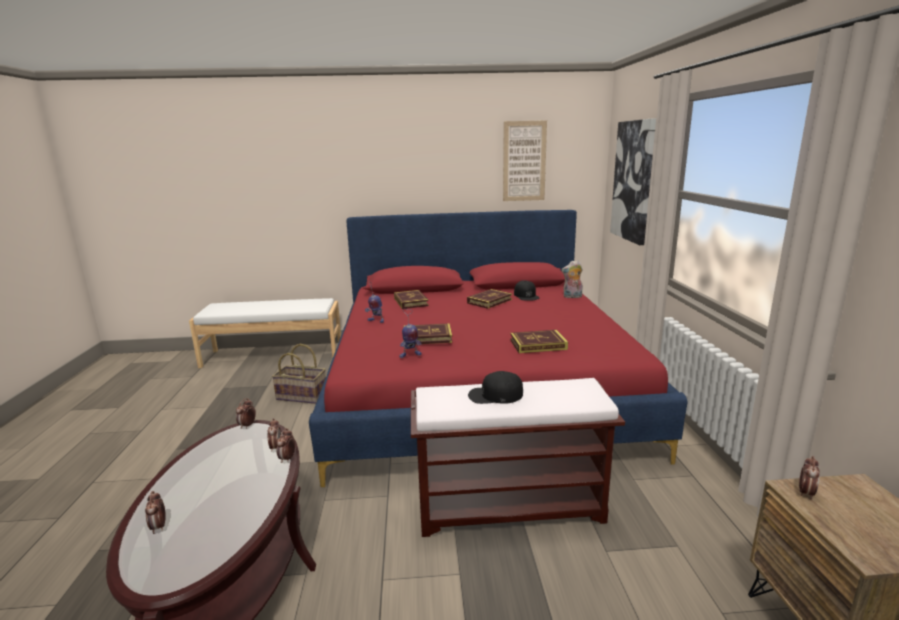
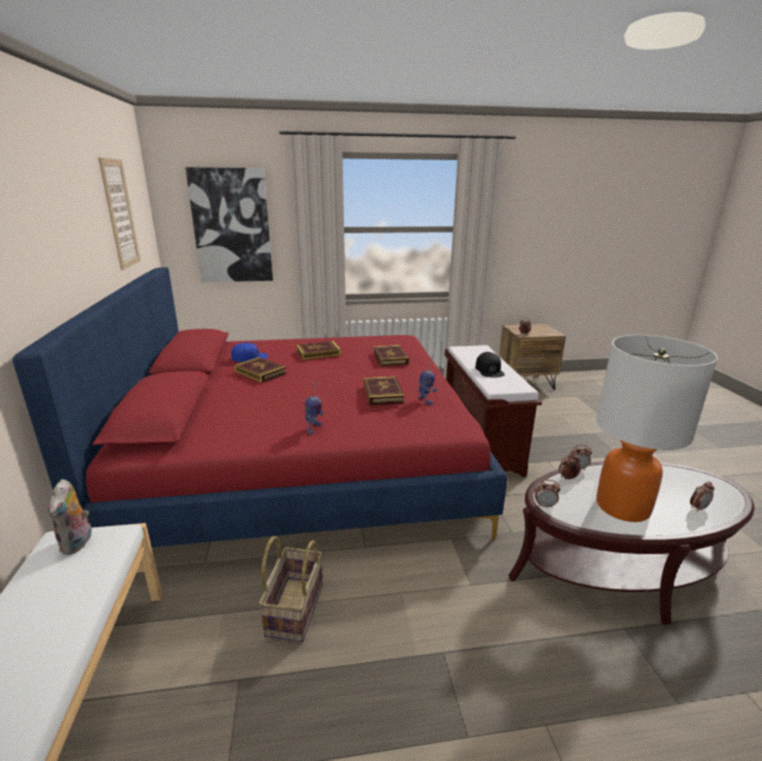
camera: 95 degrees left, 5 degrees up
(210, 469) = (622, 507): none -> table lamp
(411, 302) = (238, 413): book -> book (318, 353)
(526, 295) = (250, 357): black cap -> blue cap
(572, 297) = (262, 343): plush toy -> plush toy (78, 543)

